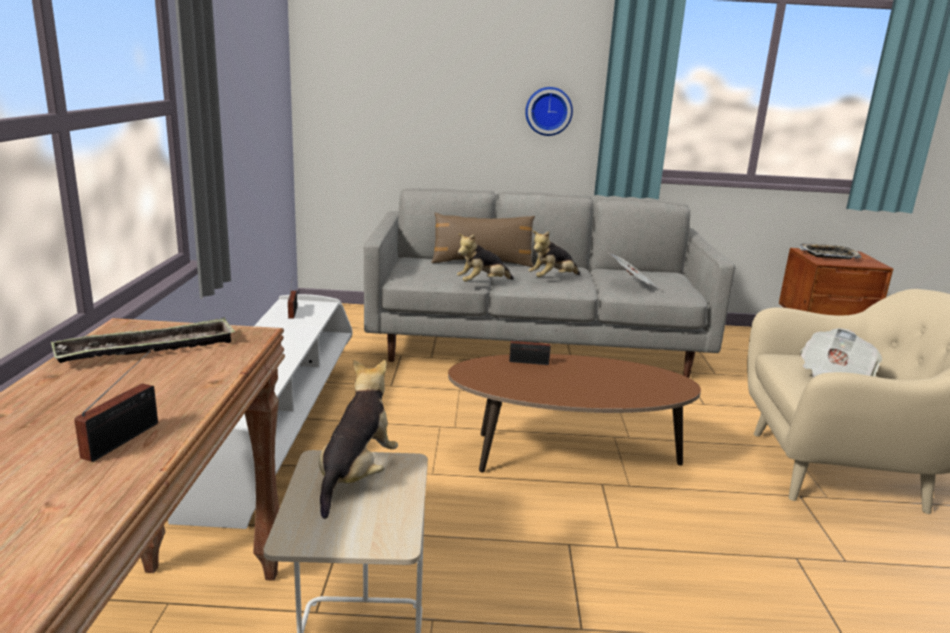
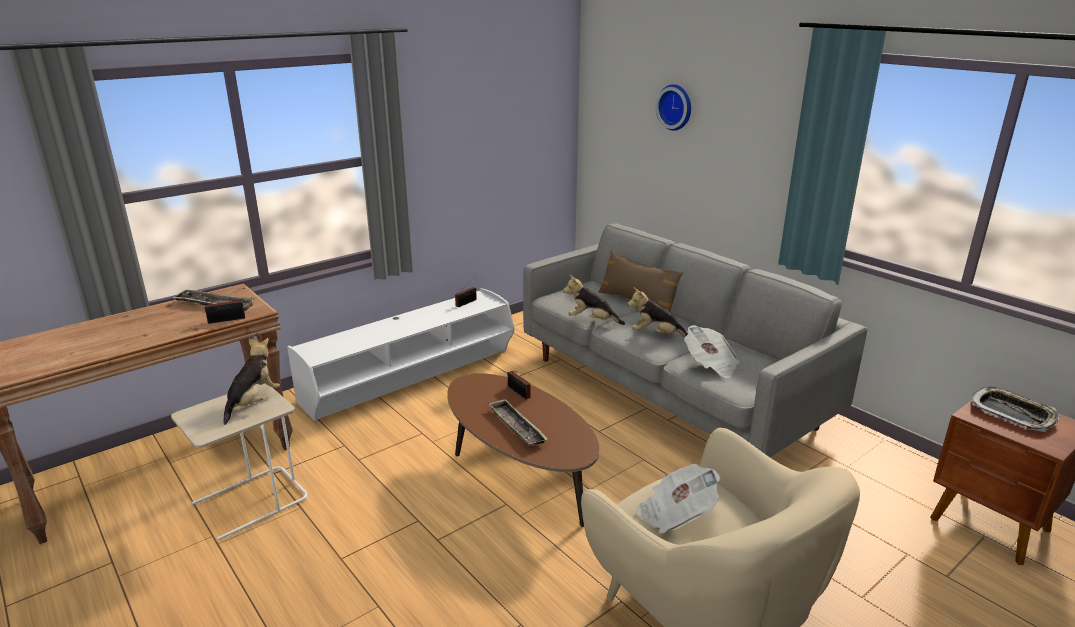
camera: 50 degrees right, 5 degrees up
(126, 438) = (127, 340): radio -> radio (229, 319)
(356, 476) = (253, 402): plush toy -> plush toy turned 45 degrees counterclockwise
(548, 111) = (753, 171): wall clock -> wall clock (676, 107)
(593, 386) = (516, 426): none -> tray

